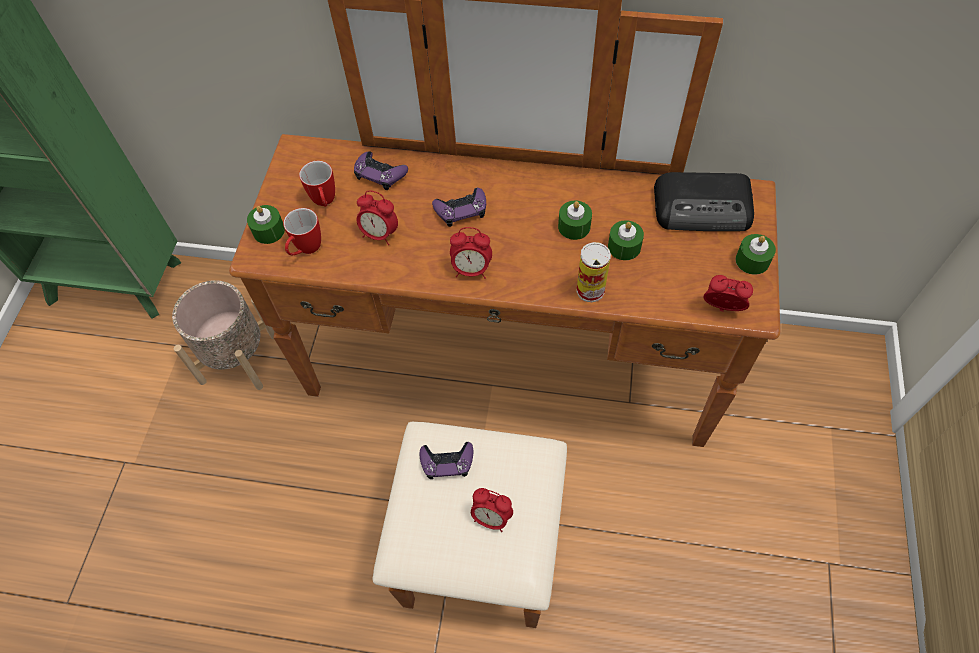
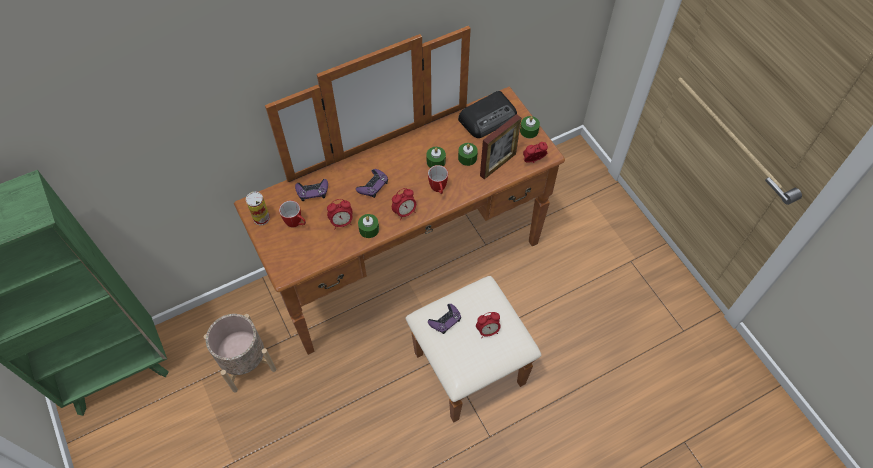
camera: 40 degrees left, 0 degrees up
(269, 231) = (279, 256): green candle -> green candle (369, 229)
(305, 250) = (309, 254): mug -> mug (438, 190)
(590, 290) = (469, 188): can -> can (261, 218)
(662, 282) = (498, 164): none -> picture frame

